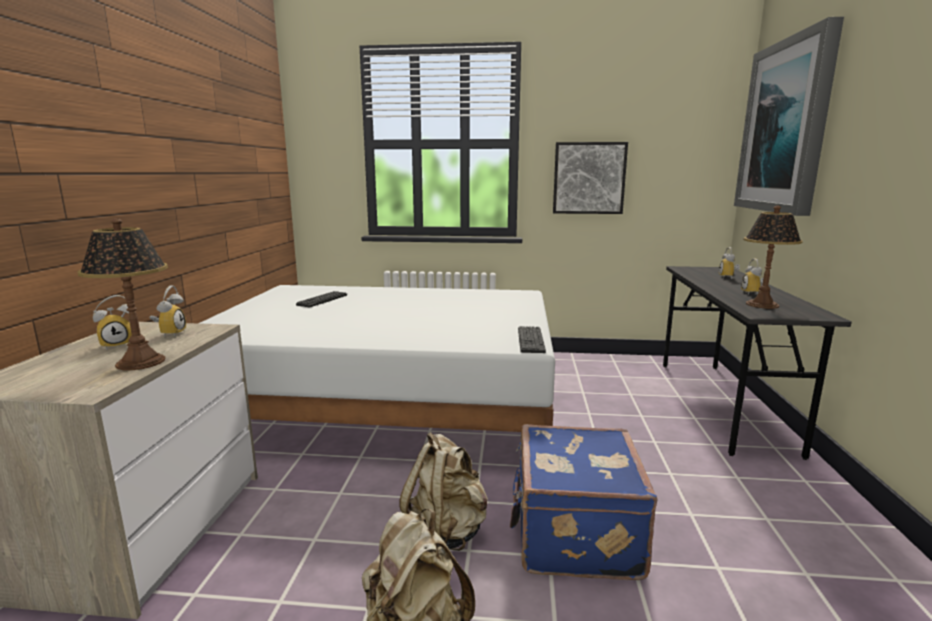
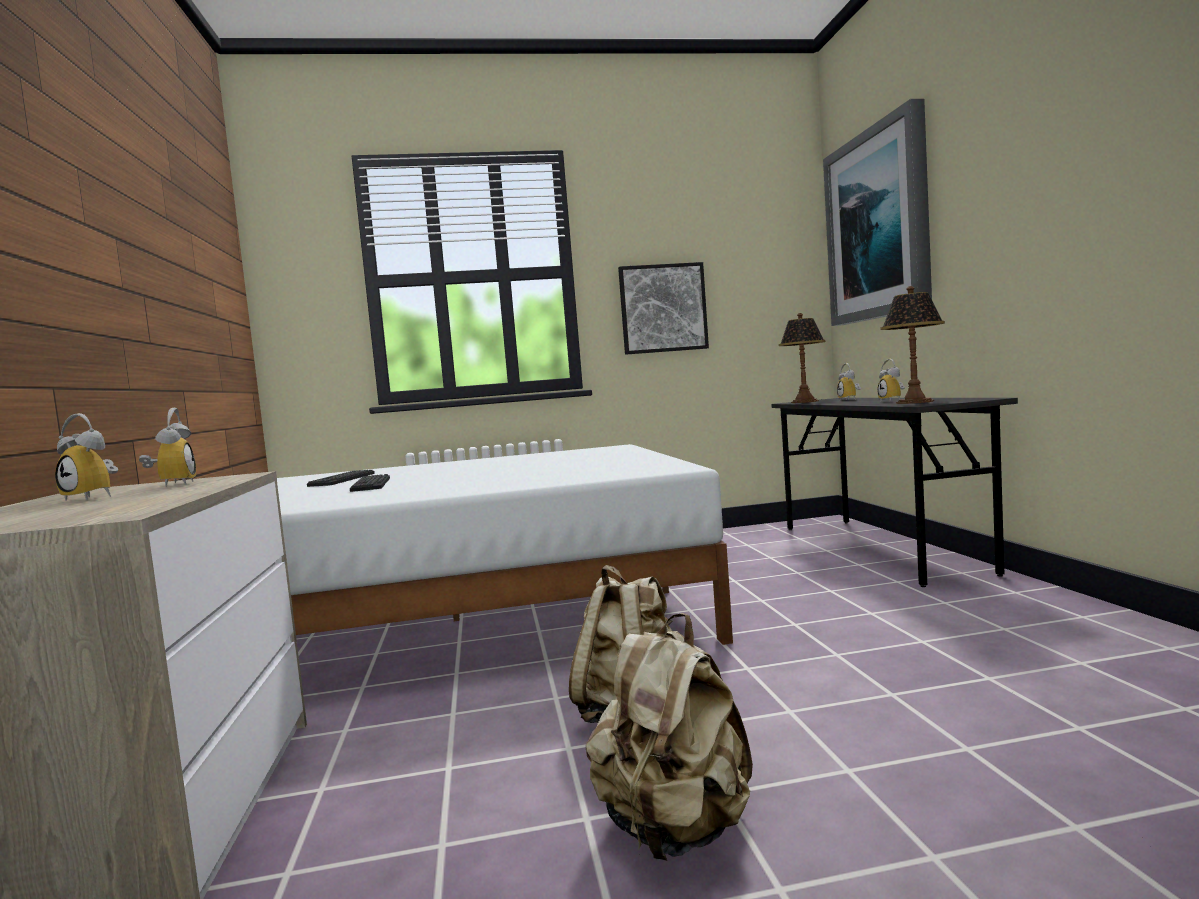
camera: 15 degrees left, 10 degrees down
(119, 344) = (96, 497): alarm clock -> alarm clock turned 75 degrees clockwise
(141, 362) = (164, 497): table lamp -> table lamp (805, 402)
(530, 340) = (675, 465): keyboard -> keyboard (371, 484)
(573, 534) = (803, 685): blue suitcase -> none

